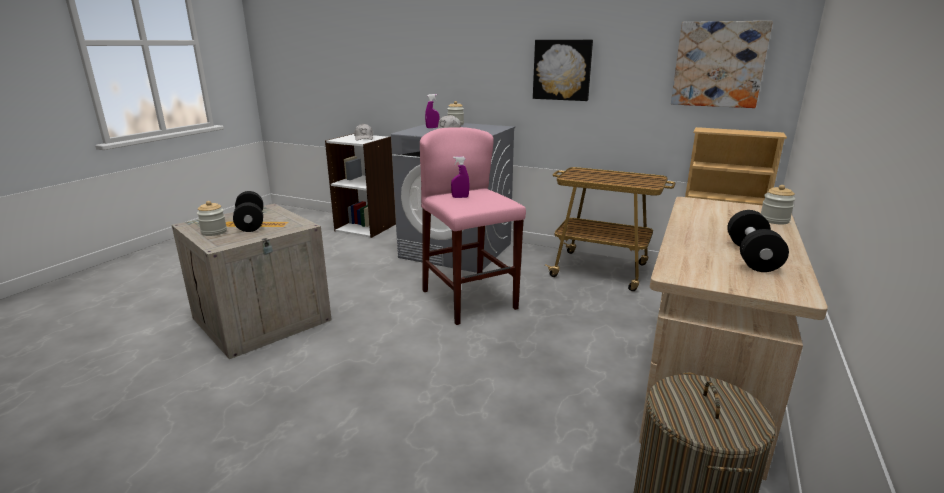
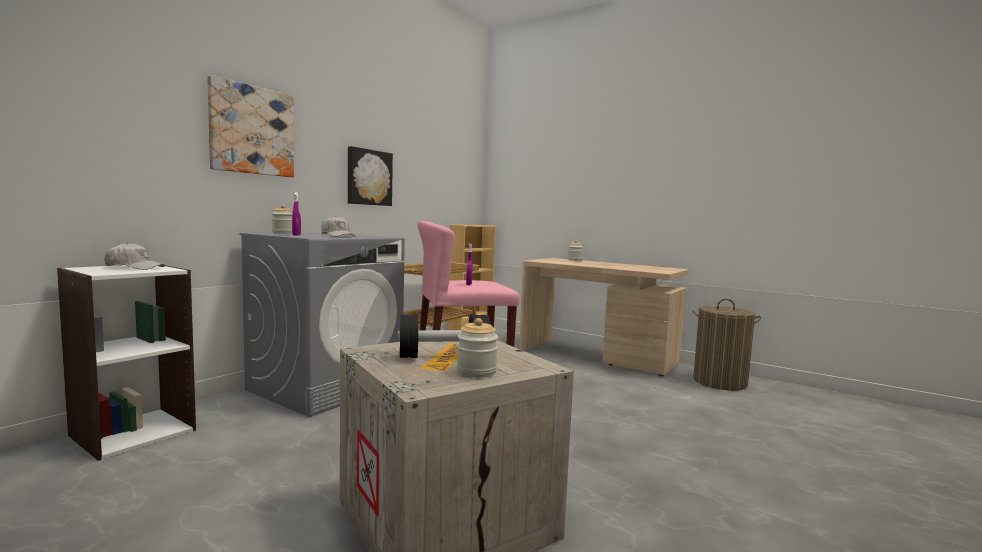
camera: 80 degrees left, 15 degrees down
(718, 64) = (453, 181): picture -> picture (252, 130)
(751, 256) = (631, 266): black dumbbell -> none

